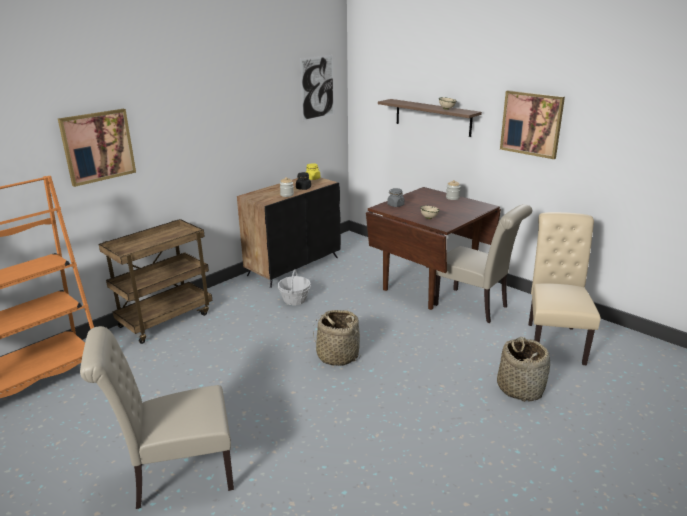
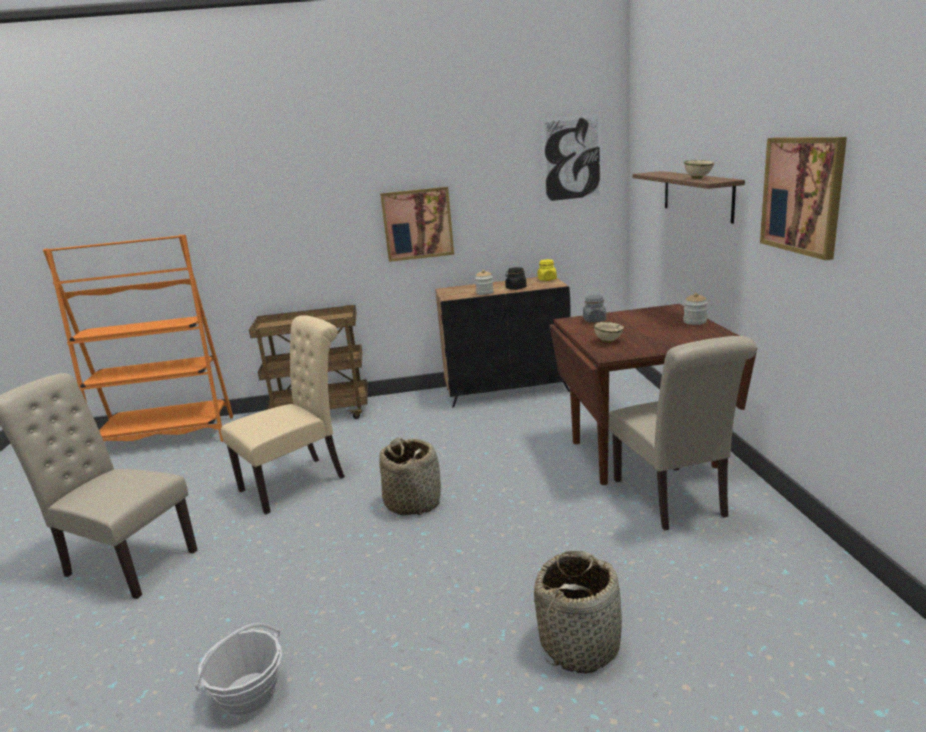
camera: 40 degrees right, 5 degrees down
(98, 146) = (261, 213): picture -> picture (417, 224)
(295, 300) = (457, 426): basket -> basket (248, 693)
(553, 340) = (743, 595): beige chair -> beige chair (299, 481)

